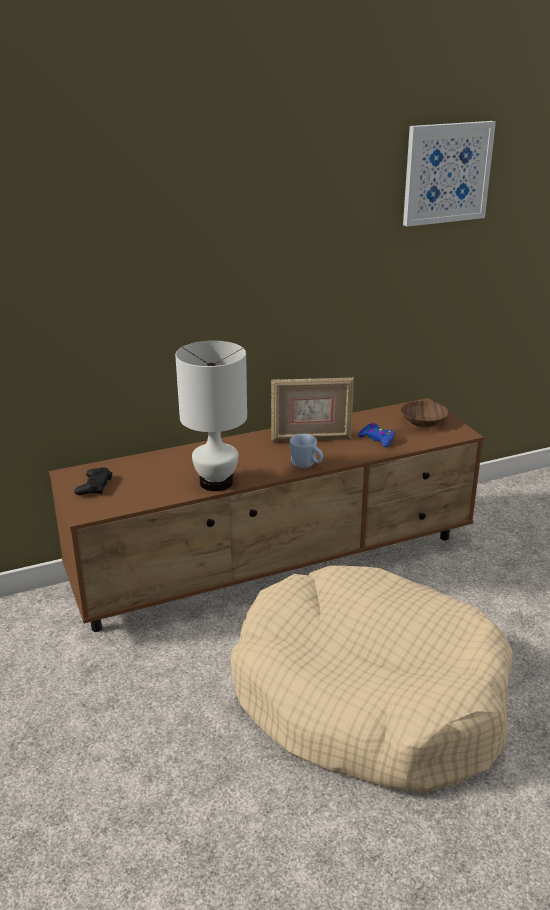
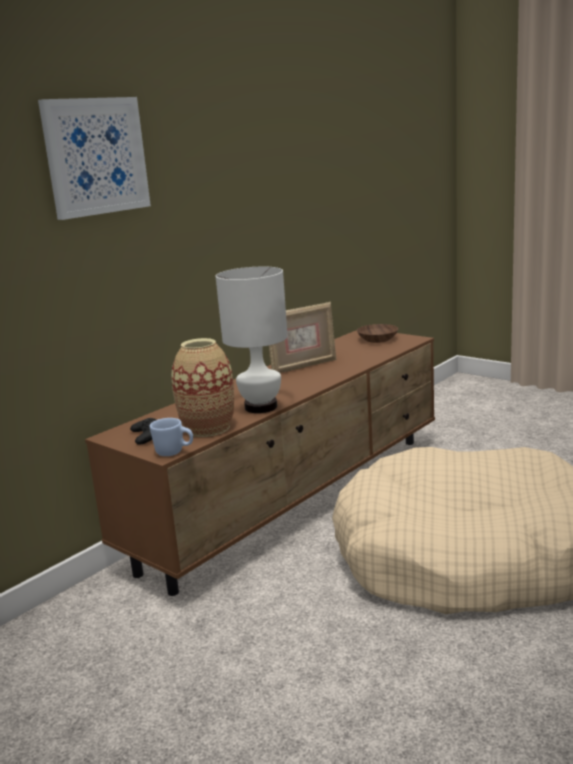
camera: 25 degrees left, 10 degrees down
(147, 494) = (208, 428): none -> vase
(306, 465) = (323, 380): blue mug -> blue mug (174, 452)
(377, 439) = (357, 355): blue game controller -> none
(446, 173) = (348, 129): picture -> picture (95, 156)

